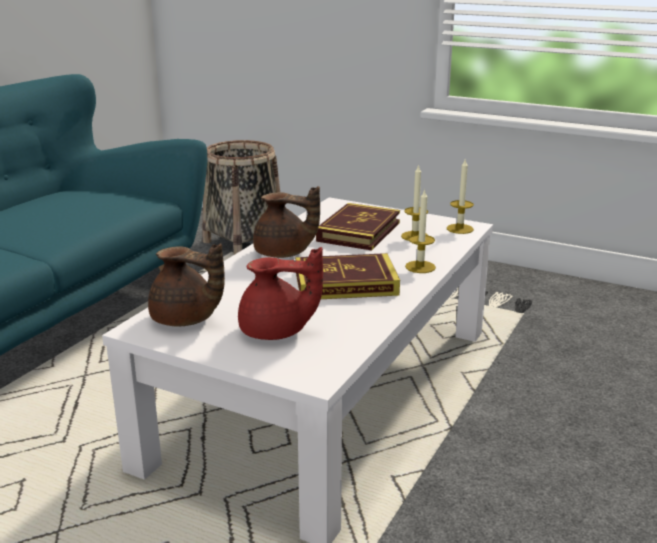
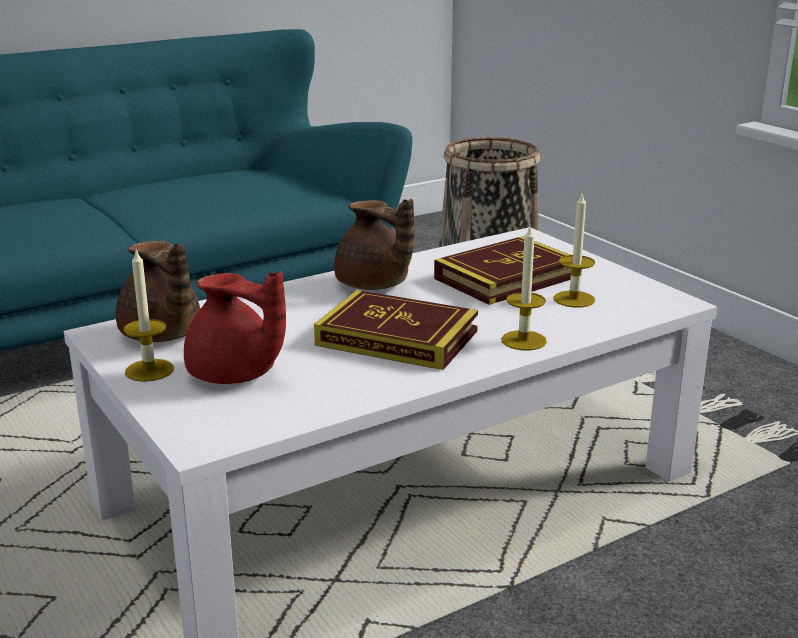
camera: 30 degrees right, 0 degrees up
(460, 229) = (655, 302): candle -> candle (149, 370)

